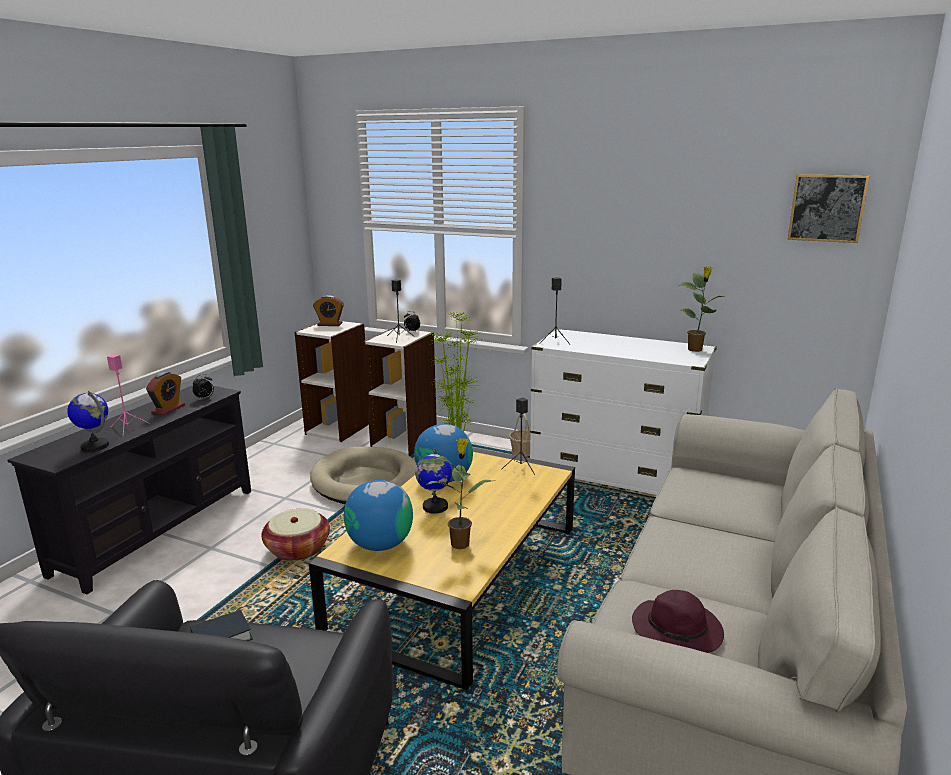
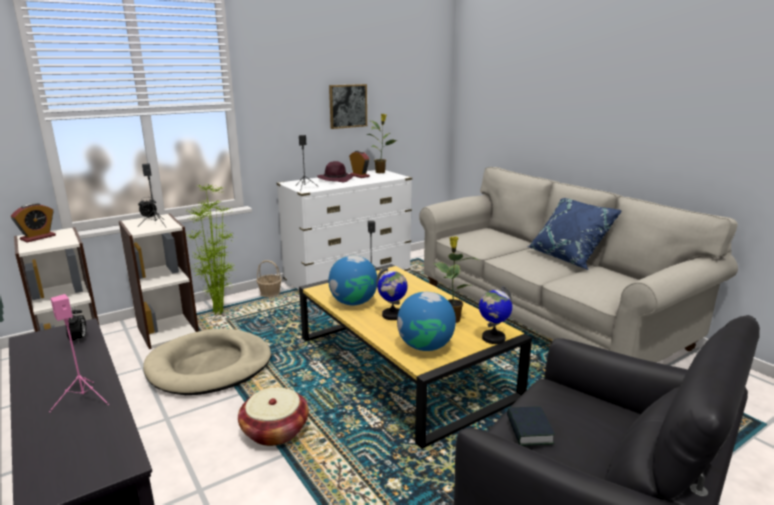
camera: 60 degrees left, 0 degrees up
(95, 446) = (106, 428): globe -> globe (493, 338)
(168, 409) = (68, 365): alarm clock -> alarm clock (359, 176)
(678, 632) = (608, 283): purple hat -> purple hat (336, 179)
(758, 579) = (569, 258): none -> blue pillow
(827, 208) = (423, 71): picture -> picture (348, 106)

